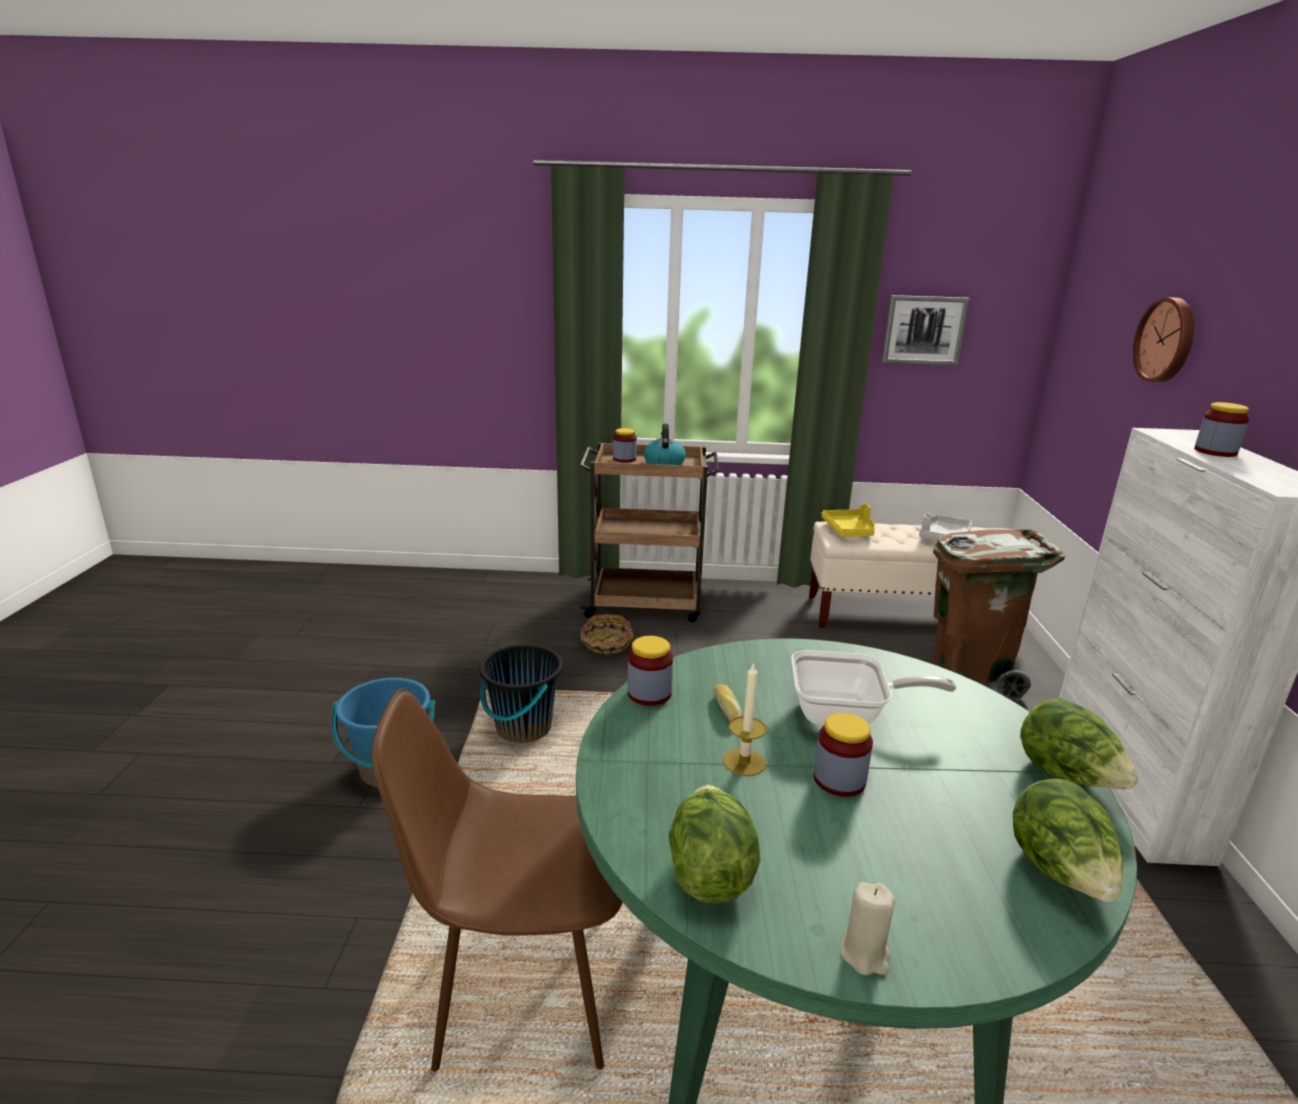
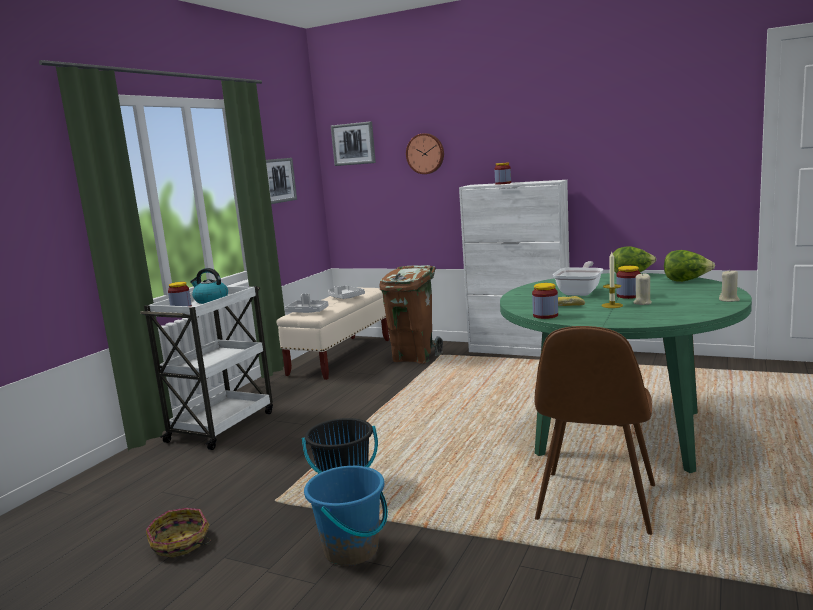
camera: 65 degrees left, 10 degrees down
(606, 644) = (263, 446): basket -> basket (180, 544)
(646, 604) = (222, 426): brown cart -> white cart
(709, 872) = (687, 312): lettuce -> none
(779, 802) = (642, 303): none -> beige candle
(849, 530) = (308, 312): yellow tray -> grey tray
(1095, 291) = (353, 144): none -> picture

